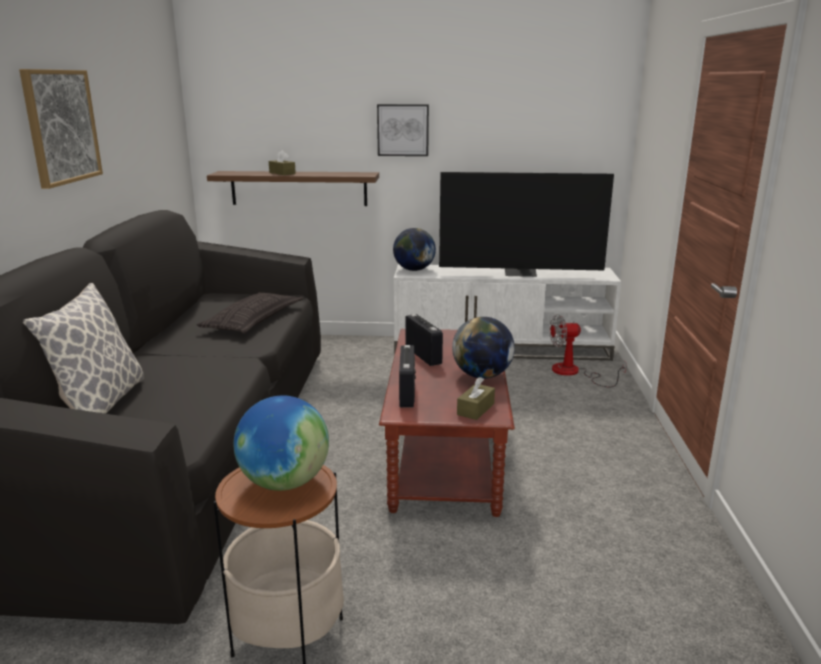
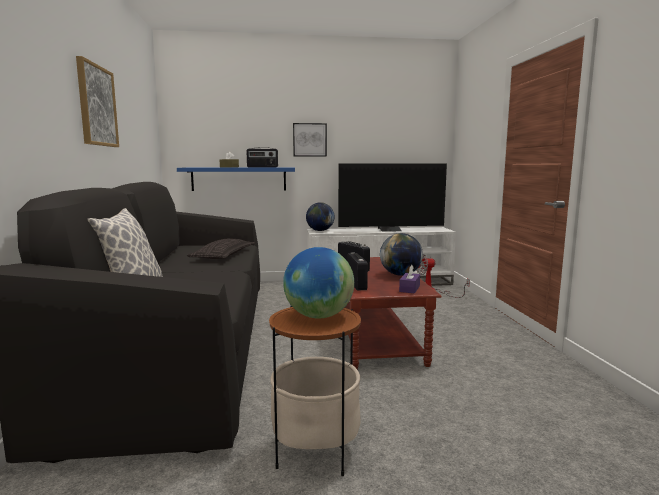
camera: 10 degrees left, 10 degrees down
(299, 188) = (239, 179): brown shelf -> blue shelf
(329, 174) = (262, 167): none -> radio
(475, 409) = (409, 289): brown tissue box -> purple tissue box

